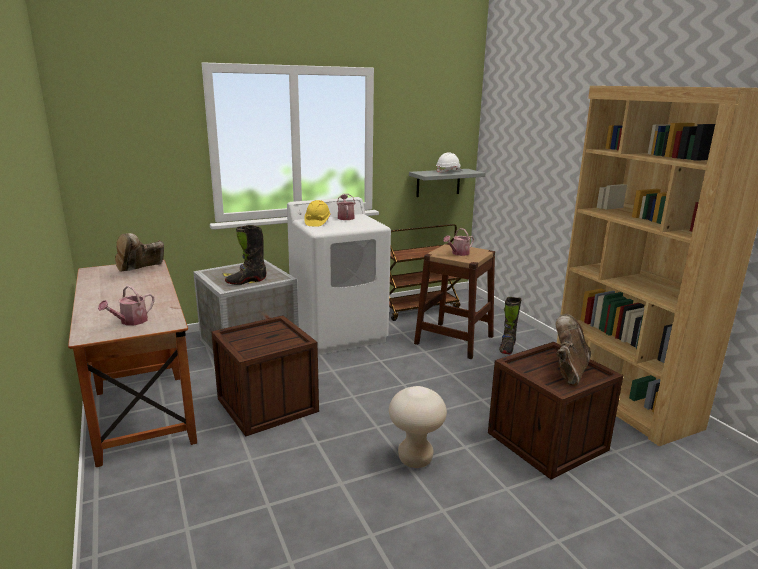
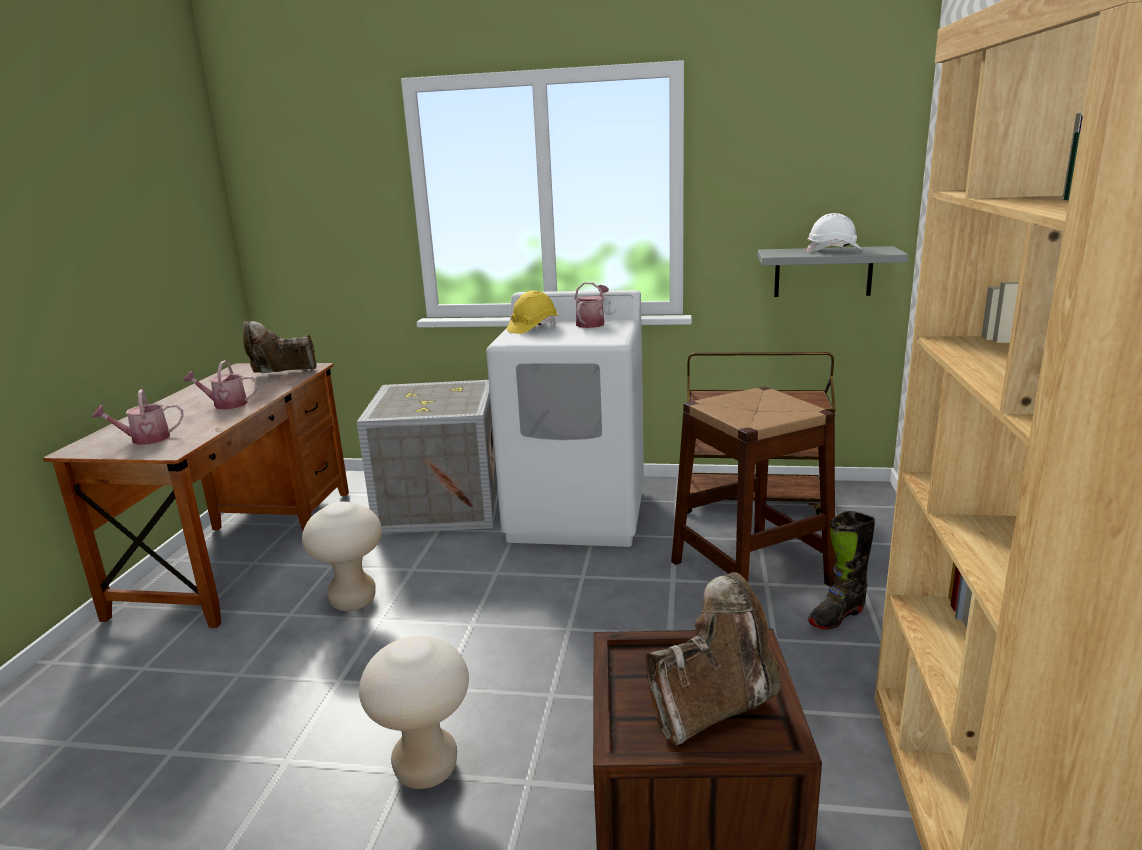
camera: 35 degrees right, 0 degrees up
(246, 281) = (414, 408): black boot -> none
(267, 405) = (353, 601): crate -> beige stool
(458, 253) = (752, 408): watering can -> watering can (225, 404)

